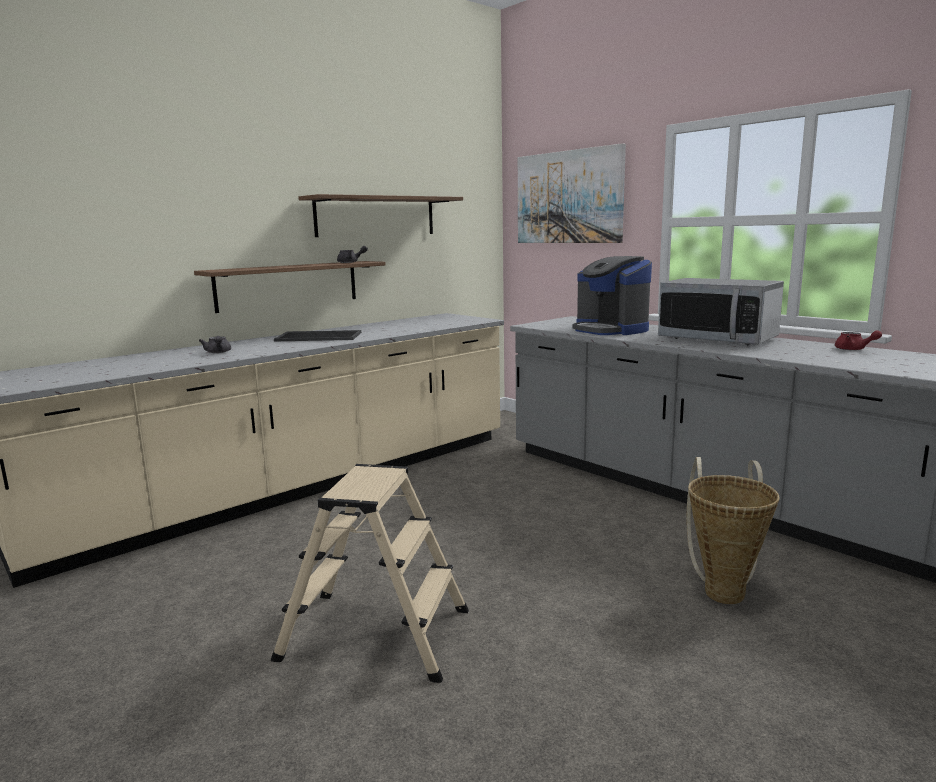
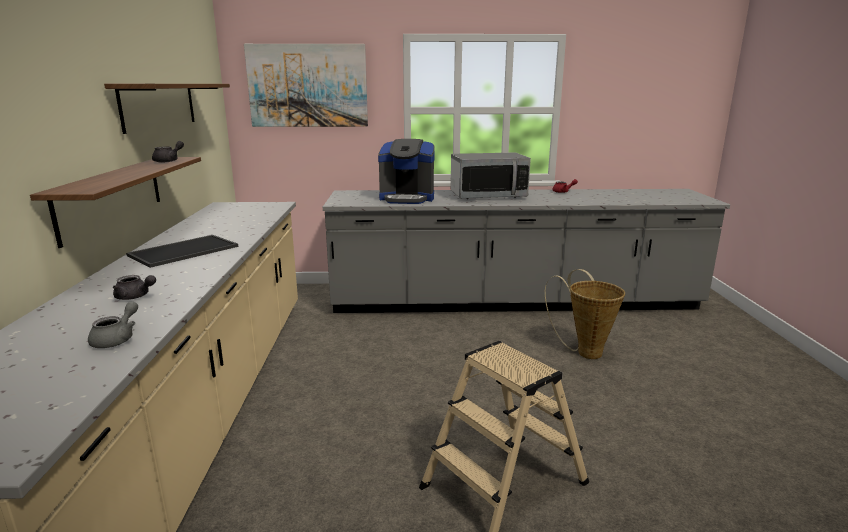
camera: 50 degrees left, 5 degrees up
(149, 367) = (117, 339): none -> grey teapot

